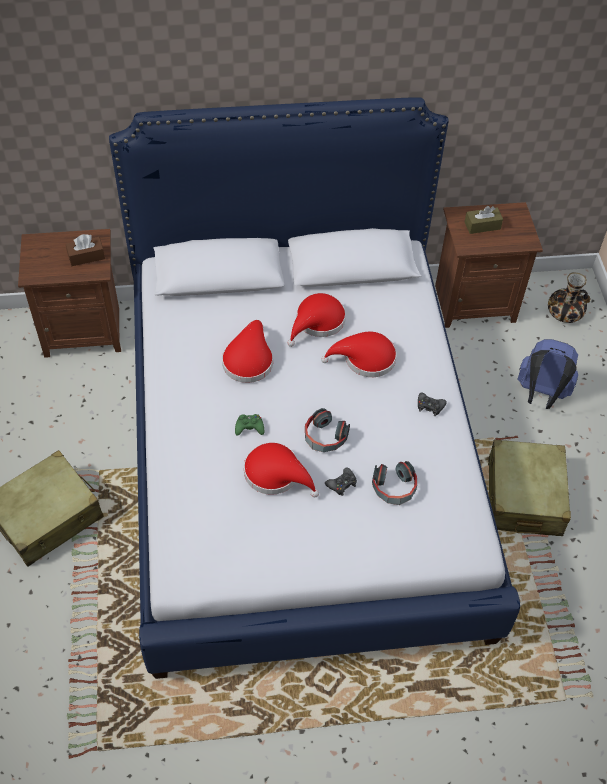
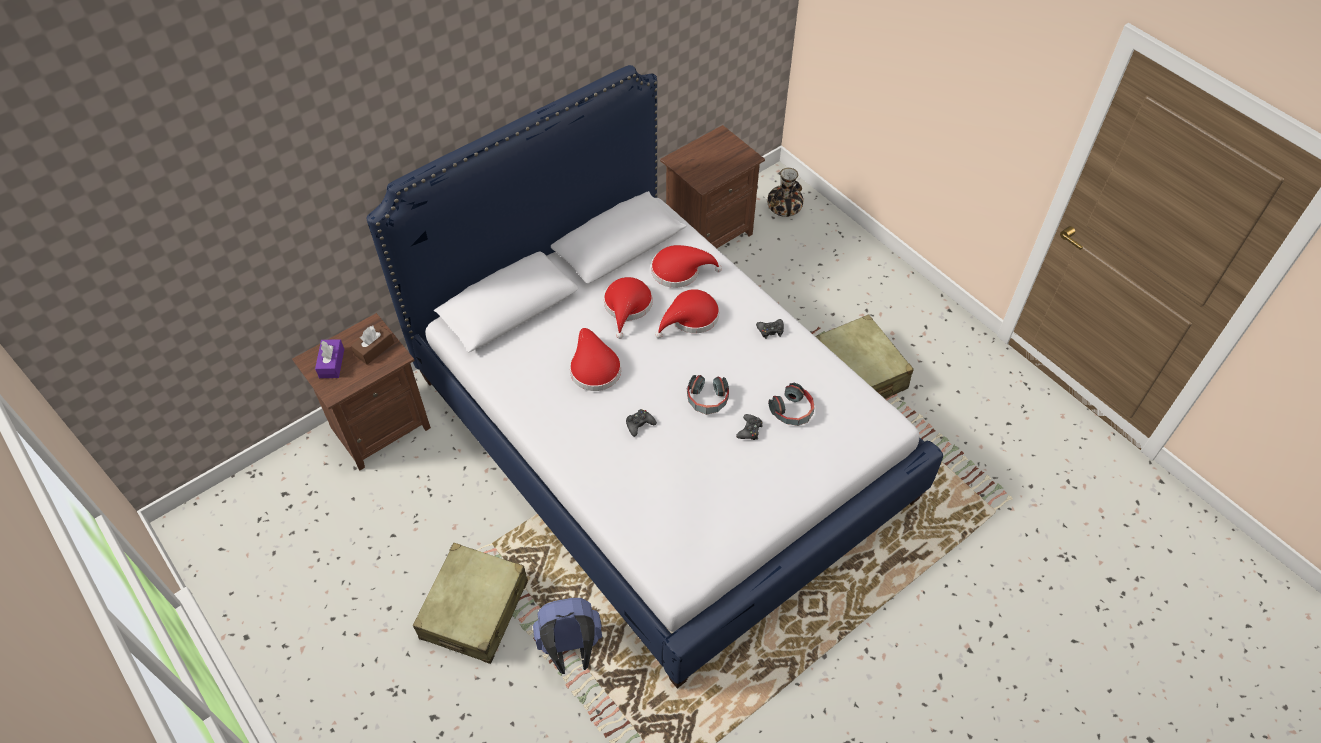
camera: 30 degrees left, 0 degrees up
(47, 252) = (332, 363): none -> purple tissue box
(249, 427) = (639, 424): green game controller -> black game controller
(276, 474) = (692, 451): red hat -> red hat (679, 271)
(482, 225) = (703, 160): brown tissue box -> none
(541, 395) = (813, 284): blue backpack -> blue backpack (570, 649)

